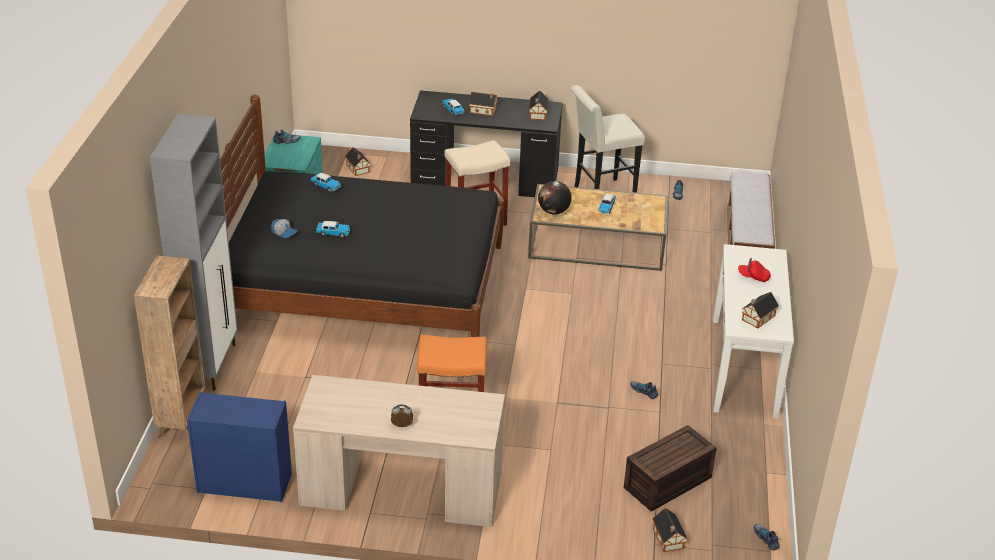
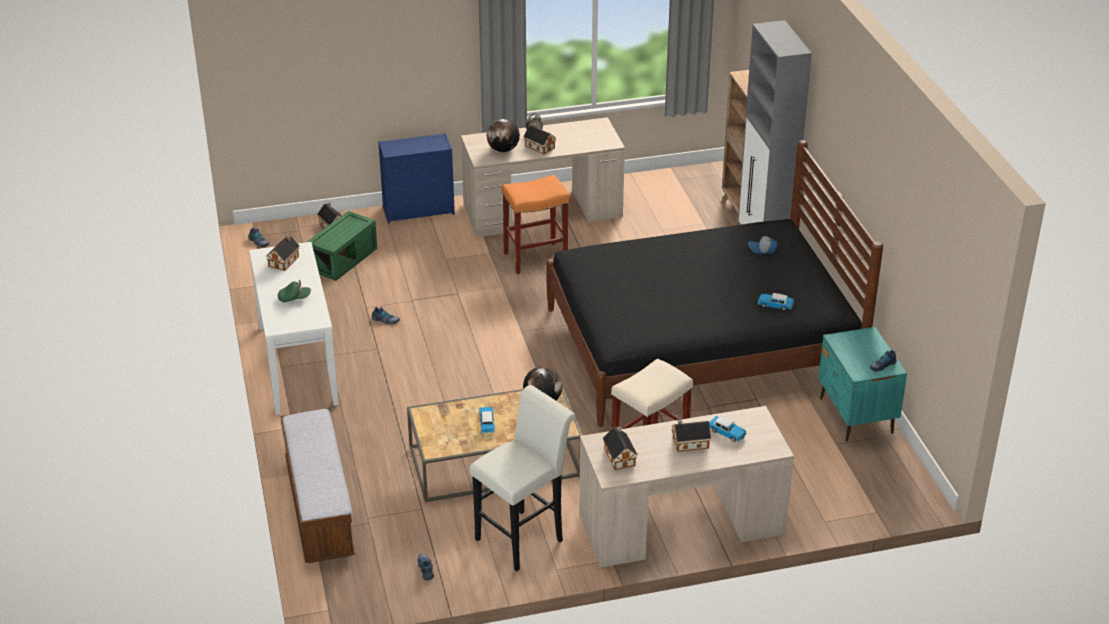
camera: 160 degrees right, 0 degrees up
(243, 483) = (656, 188): blue dresser -> blue dresser (419, 210)
(333, 233) = (718, 259): toy car -> none
(358, 169) = (839, 490): toy house -> toy house (539, 146)
(456, 409) = (503, 150): none -> globe
(485, 177) = (680, 523): black desk -> beige desk
(667, 483) = (343, 258): brown storage box -> green storage box
(753, 277) = (294, 298): red cap -> green cap

